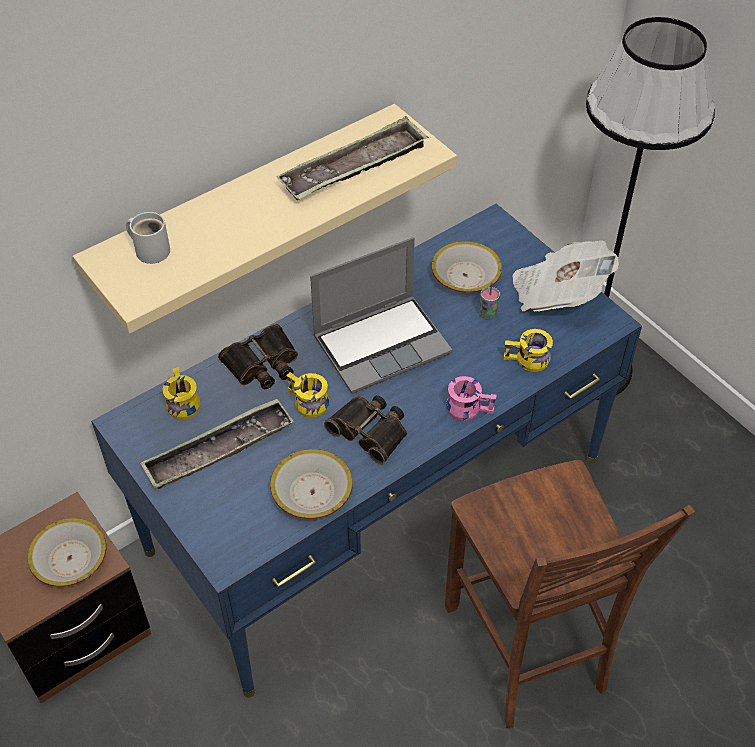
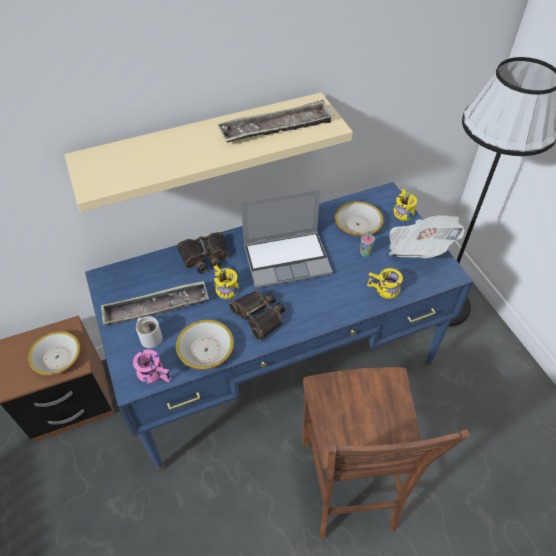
camera: 15 degrees right, 0 degrees up
(151, 249) = (116, 158): white mug -> white mug (150, 337)
(180, 403) = (143, 271): yellow mug -> yellow mug (401, 211)
(469, 406) = (332, 313): pink mug -> pink mug (155, 372)

